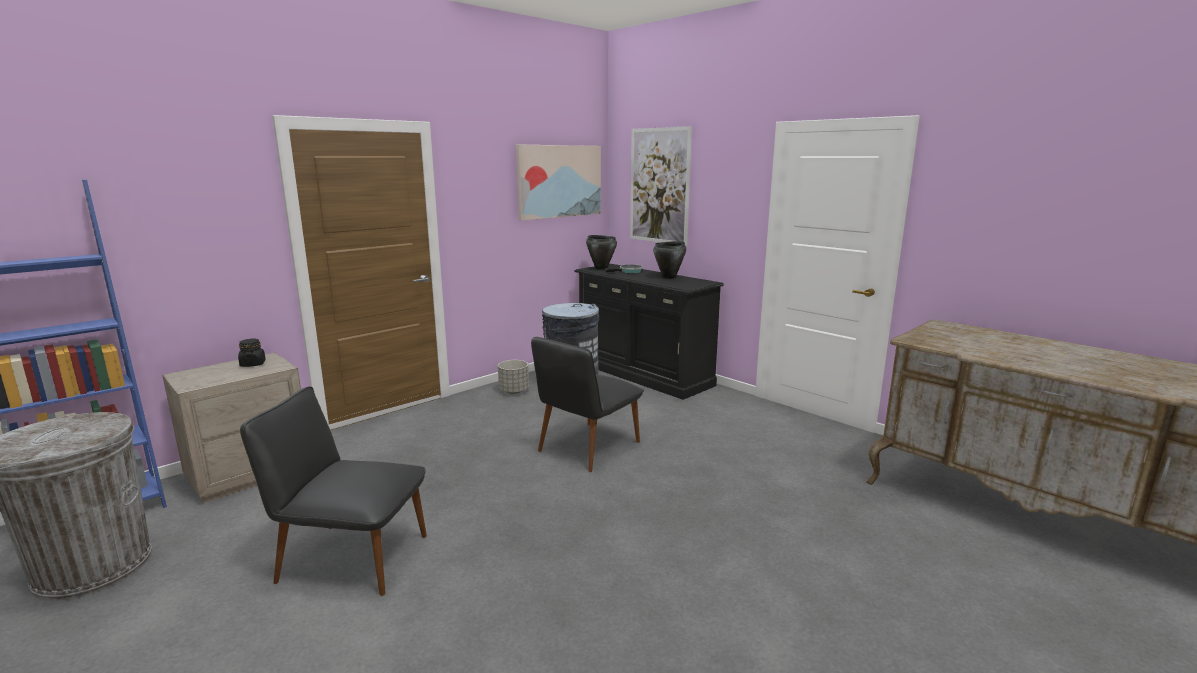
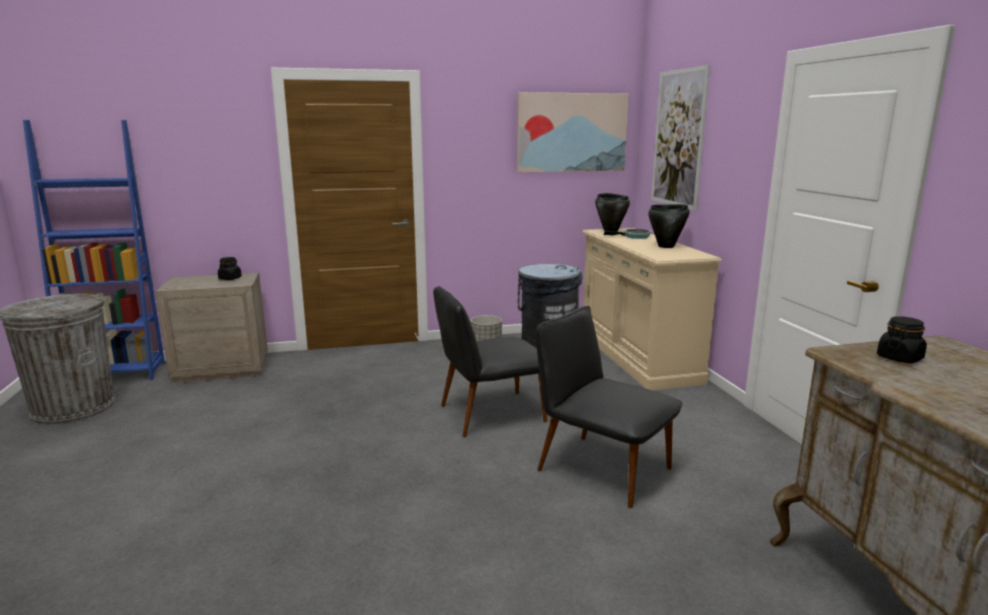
camera: 30 degrees right, 0 degrees up
(354, 558) = (207, 451): black chair -> black chair (604, 469)
(643, 373) = (637, 355): black cabinet -> beige cabinet
(942, 337) = (899, 358): none -> black jar

